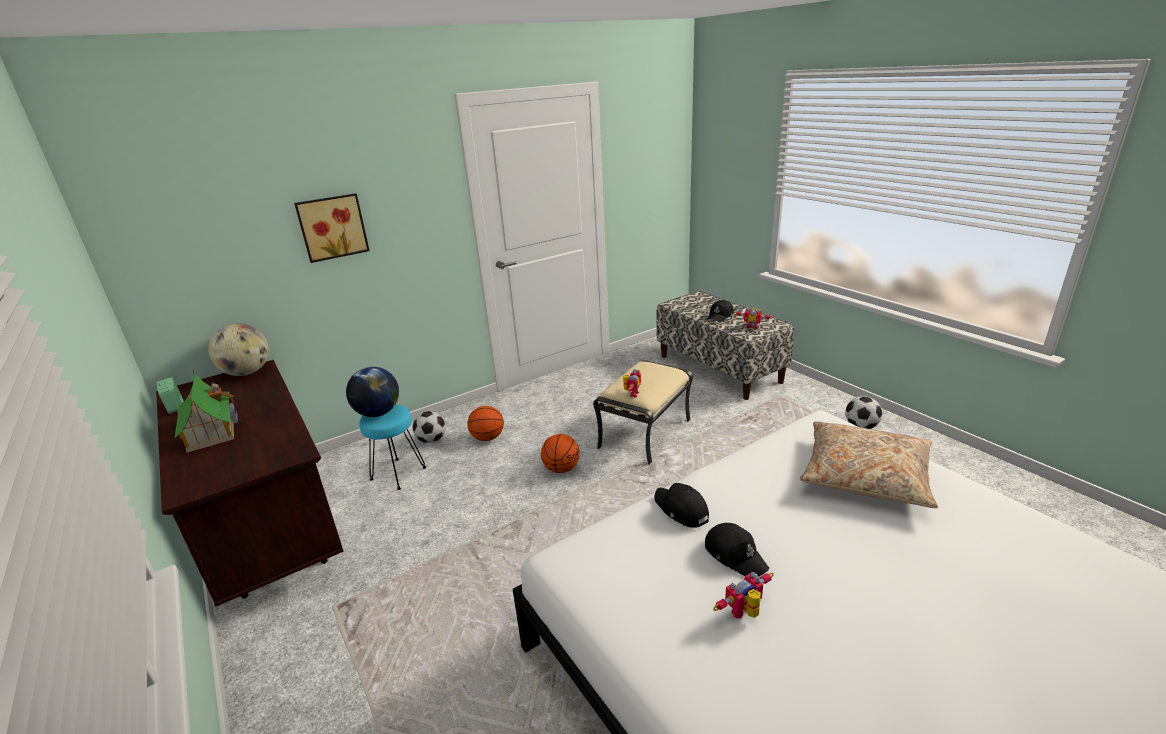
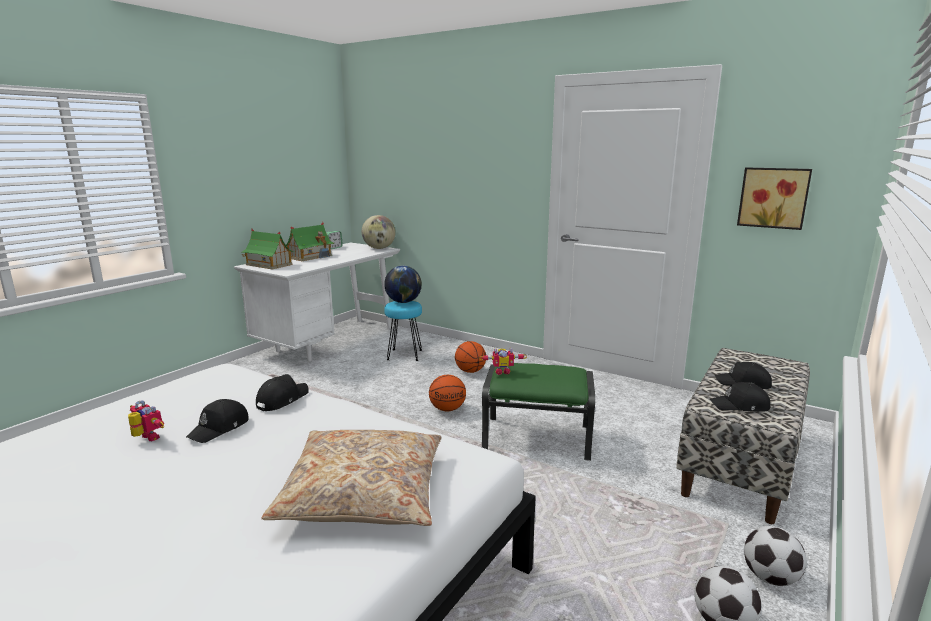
camera: 65 degrees right, 10 degrees down
(210, 471) = (268, 264): none -> toy house
(272, 534) = (329, 341): brown desk -> white desk
(332, 227) = (449, 169): picture -> picture (773, 197)
(431, 440) = (452, 354): football -> football (770, 577)
(644, 433) = (538, 437): beige ottoman -> green ottoman
(752, 326) = (740, 406): toy robot -> black cap

